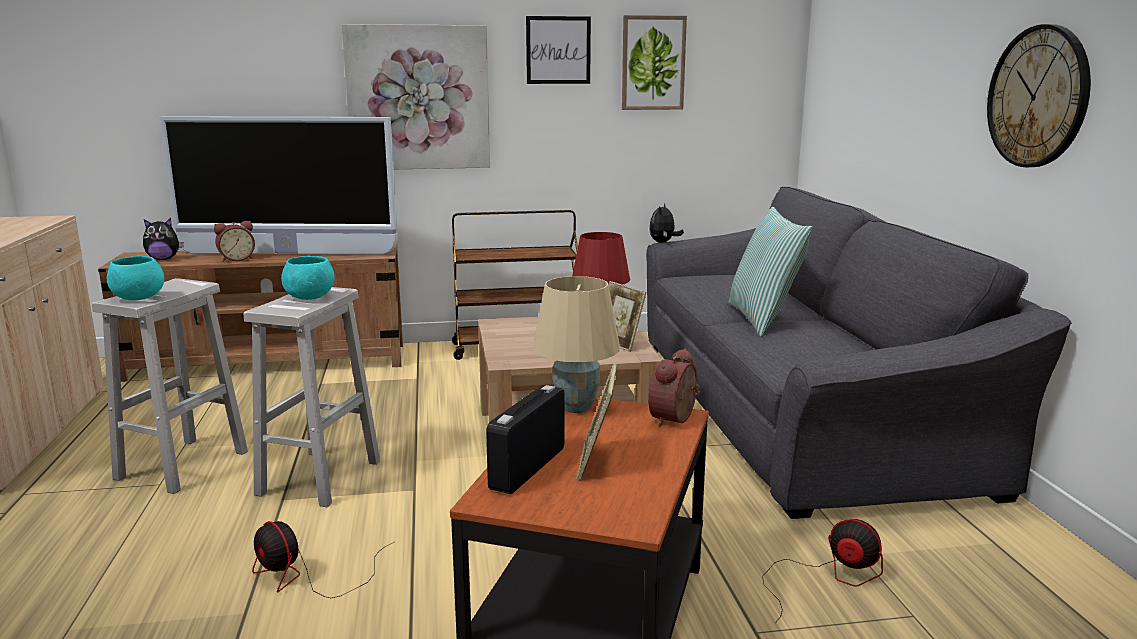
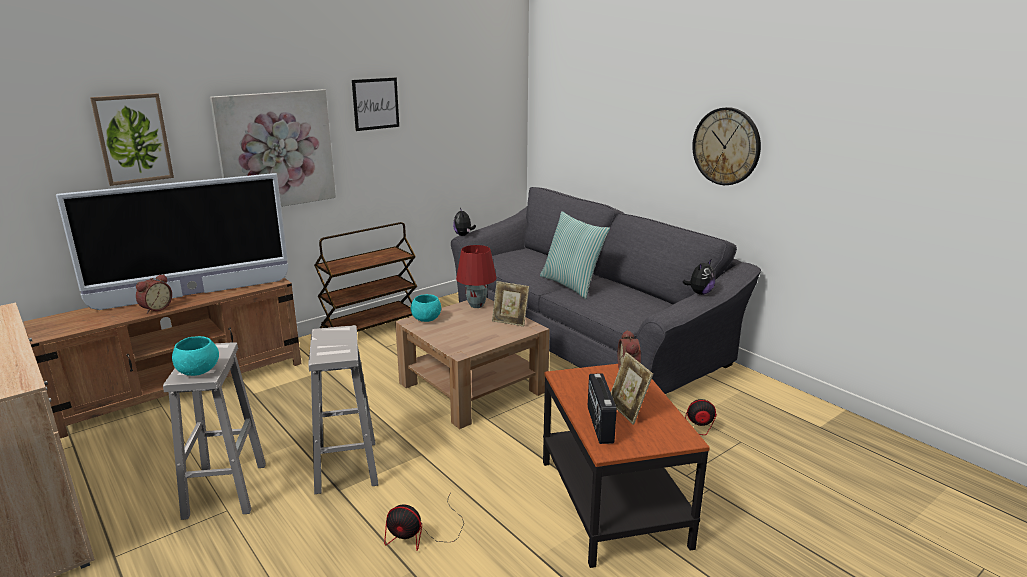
camera: 30 degrees left, 5 degrees up
(163, 259) = (83, 321): plush toy -> plush toy (699, 293)
(309, 297) = (335, 340): turquoise bowl -> turquoise bowl (426, 319)
(576, 407) = (571, 378): beige table lamp -> none
(653, 63) = (438, 107): picture -> picture (133, 138)

